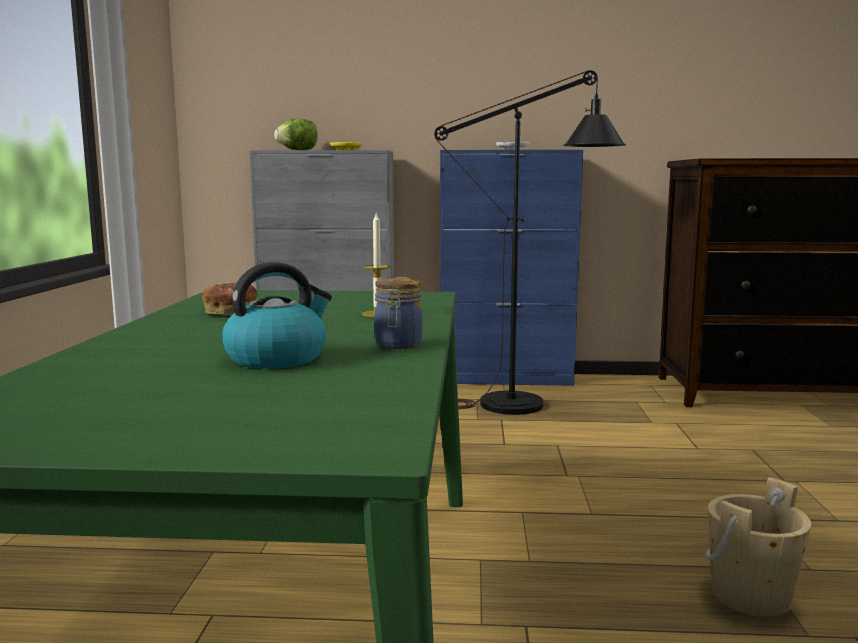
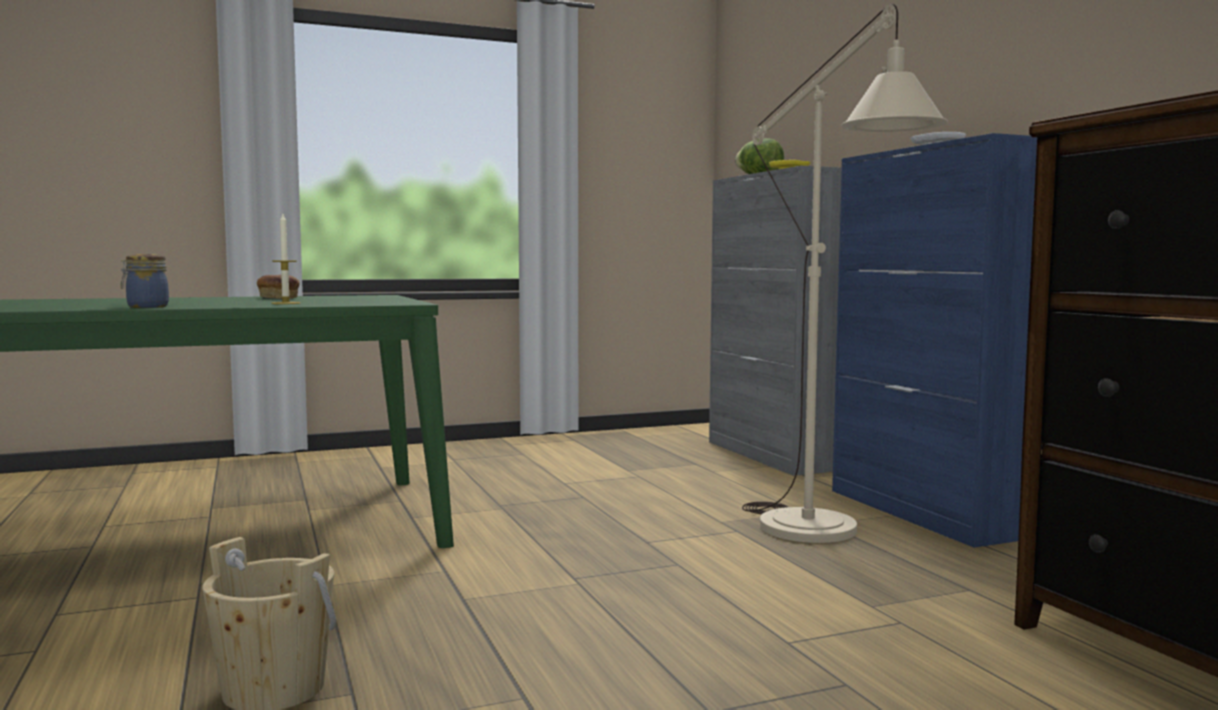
camera: 65 degrees right, 5 degrees down
(277, 358) = (104, 304): kettle -> none
(530, 405) = (824, 536): black floor lamp -> beige floor lamp

